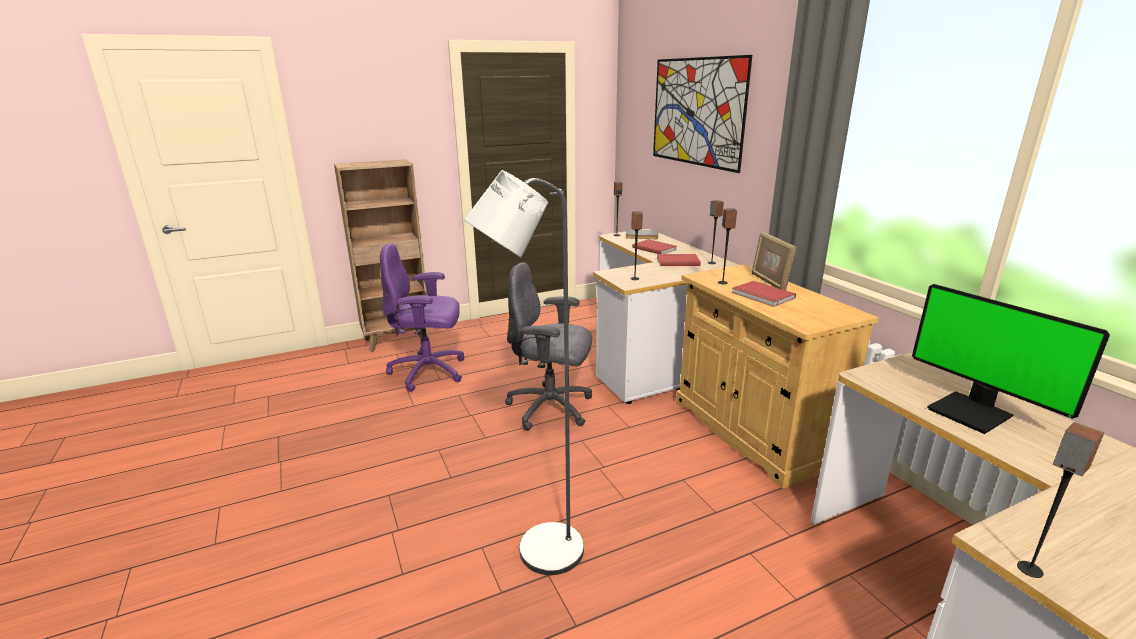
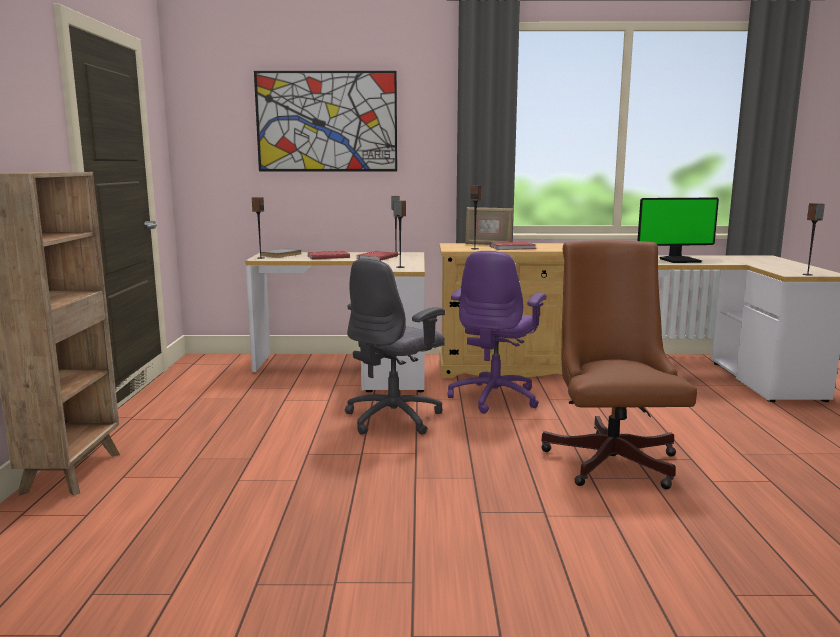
camera: 65 degrees left, 10 degrees down
(429, 372) = (220, 462): purple office chair -> purple office chair (495, 397)
(539, 554) = (610, 458): grey floor lamp -> brown office chair

